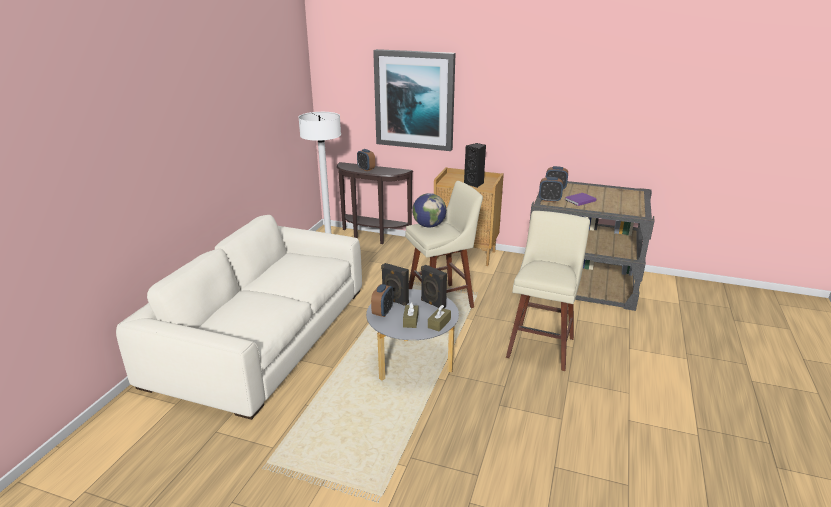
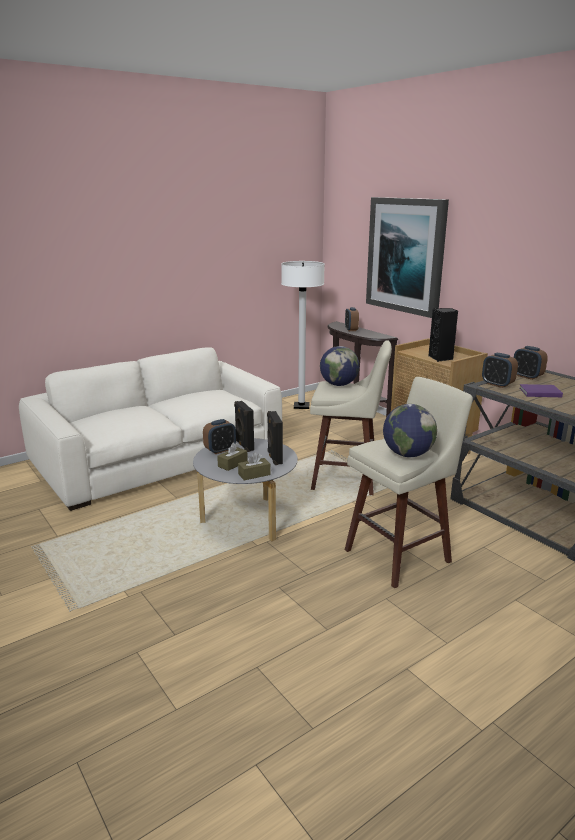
camera: 35 degrees right, 5 degrees down
(559, 272) = (407, 454): none -> globe

